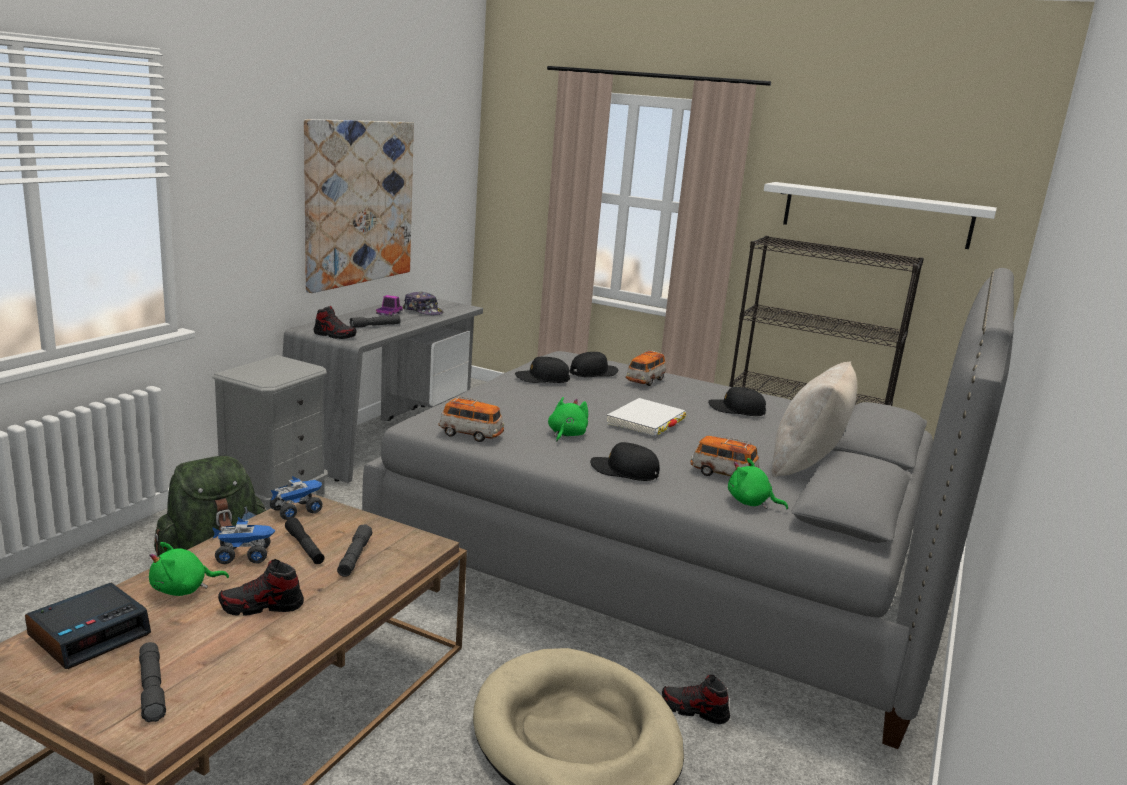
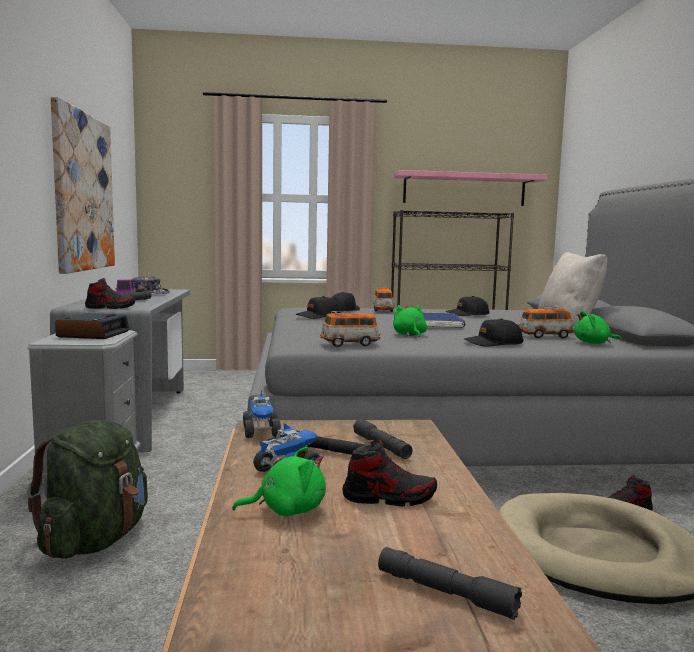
camera: 30 degrees left, 10 degrees down
(90, 634) = (274, 577): alarm clock -> alarm clock (93, 334)
(183, 589) = (287, 510): green plush toy -> green plush toy turned 135 degrees counterclockwise
(262, 607) = (389, 498): shoe -> shoe turned 135 degrees counterclockwise
(296, 510) = (262, 432): toy truck -> toy truck turned 150 degrees clockwise
(646, 421) = (437, 324): white book -> blue book
(876, 215) = (464, 189): white shelf -> pink shelf

